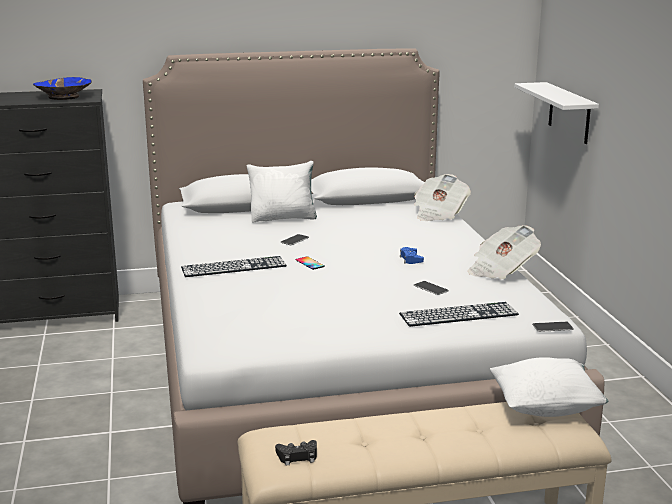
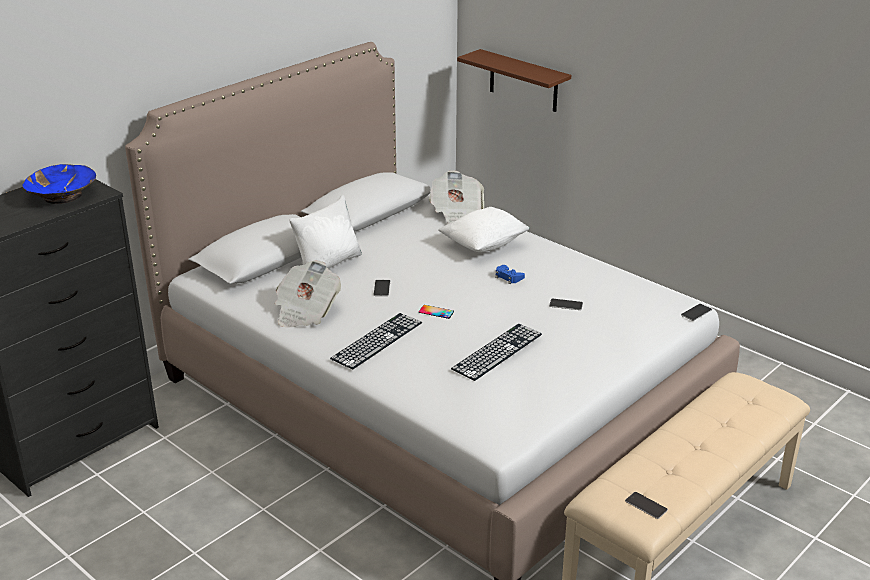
camera: 35 degrees left, 10 degrees up
(297, 456) = (646, 505): black game controller -> phone
(458, 314) = (623, 325): keyboard -> keyboard (497, 351)
(501, 270) = (590, 265): newspaper -> newspaper (306, 311)
(546, 407) = (741, 385): white pillow -> white pillow (484, 245)
(569, 113) = (523, 81): white shelf -> brown shelf

